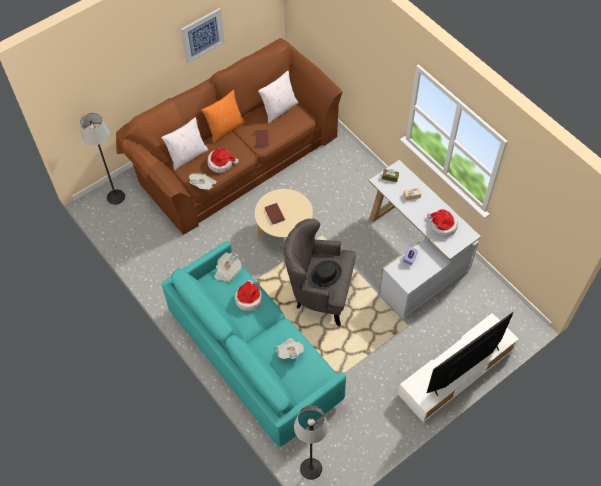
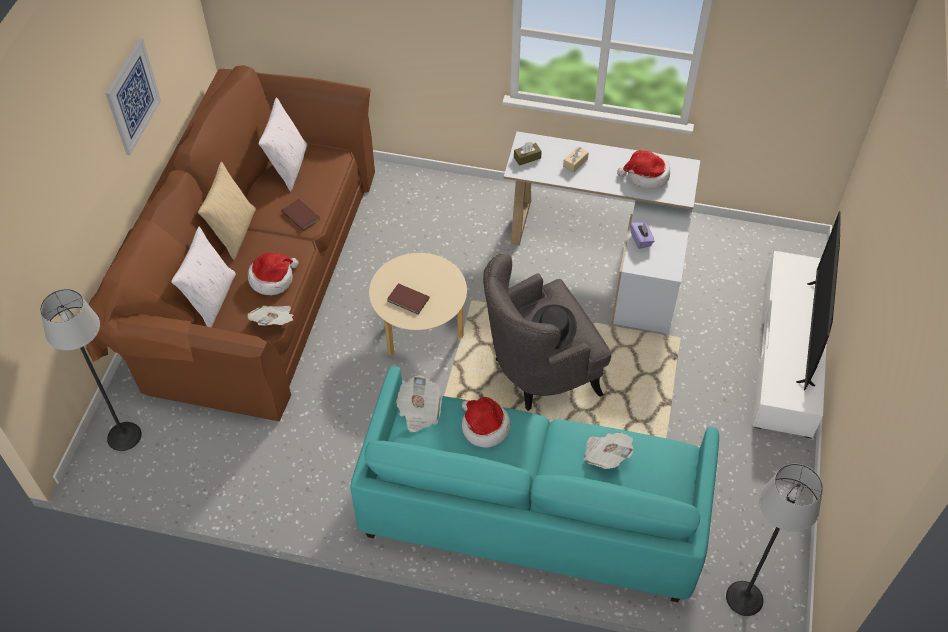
camera: 40 degrees left, 5 degrees down
(225, 128) = (234, 232): orange pillow -> beige pillow

